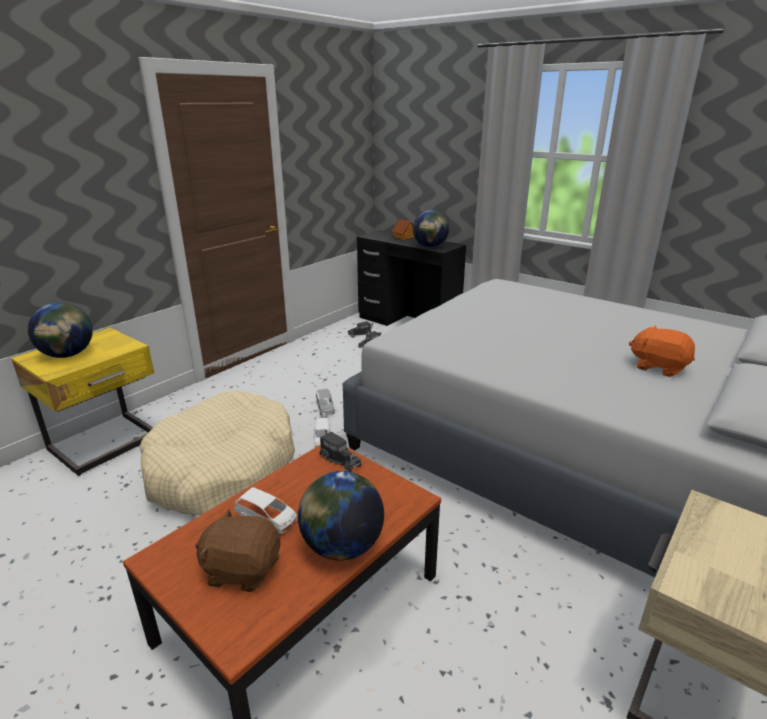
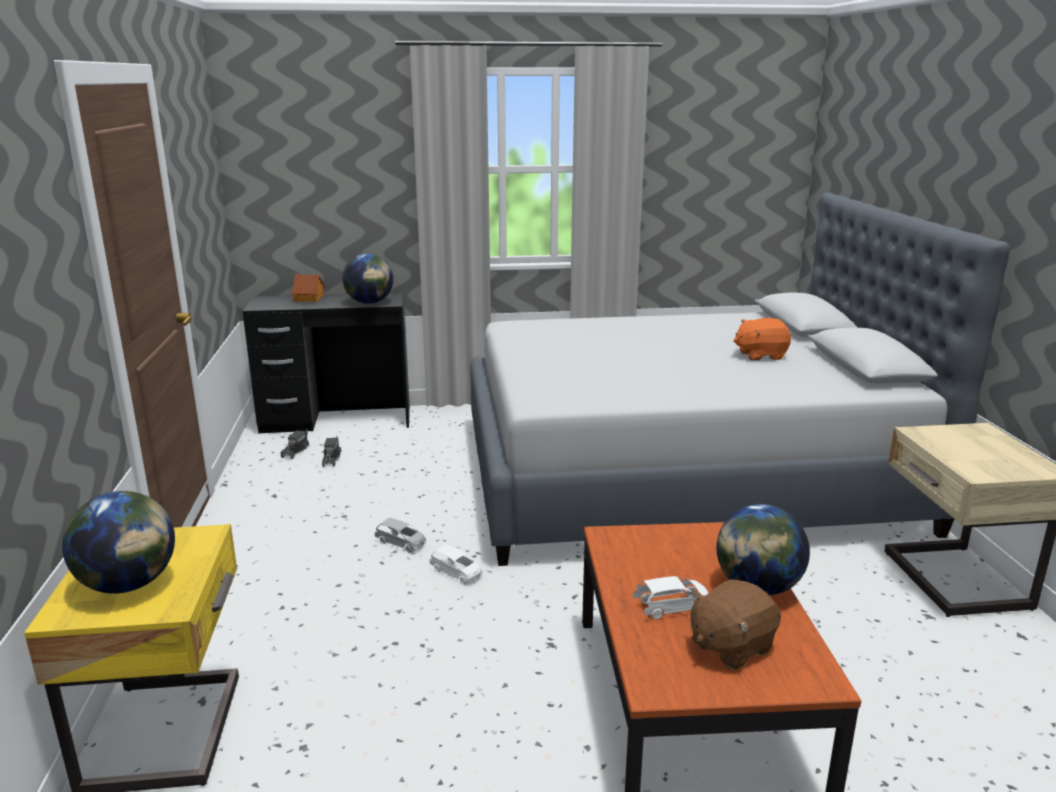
camera: 45 degrees left, 5 degrees down
(222, 468) = (396, 659): beige dog bed -> none
(339, 459) = (628, 537): toy truck -> none

